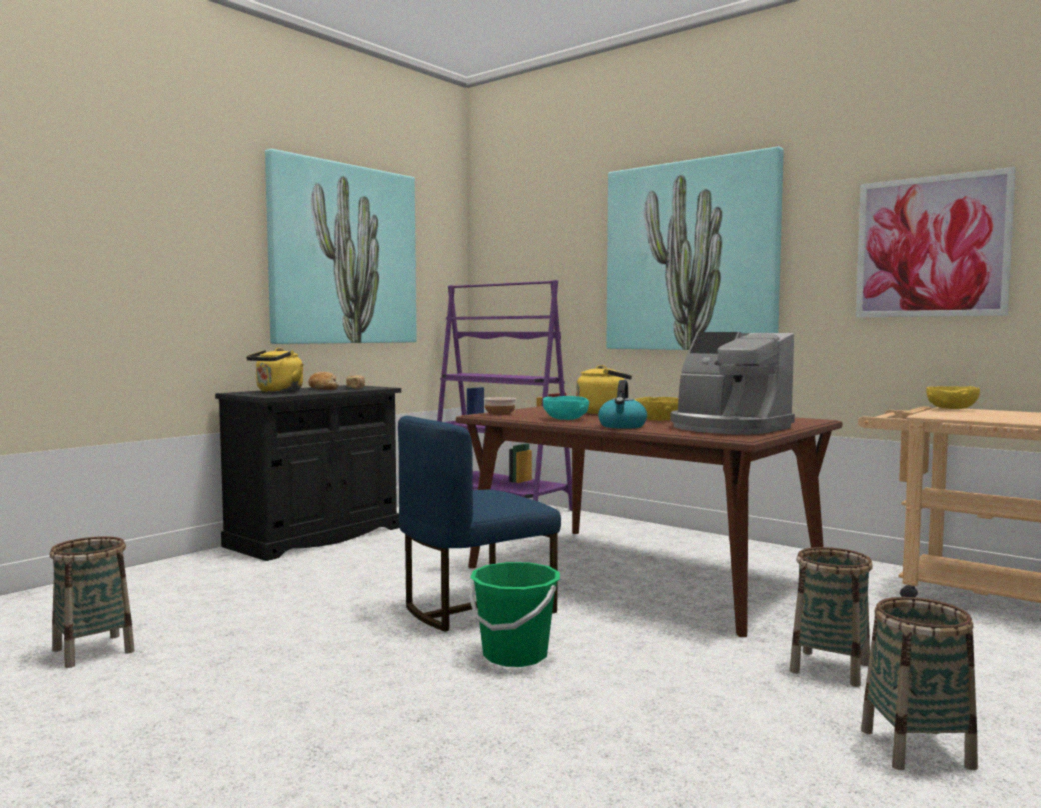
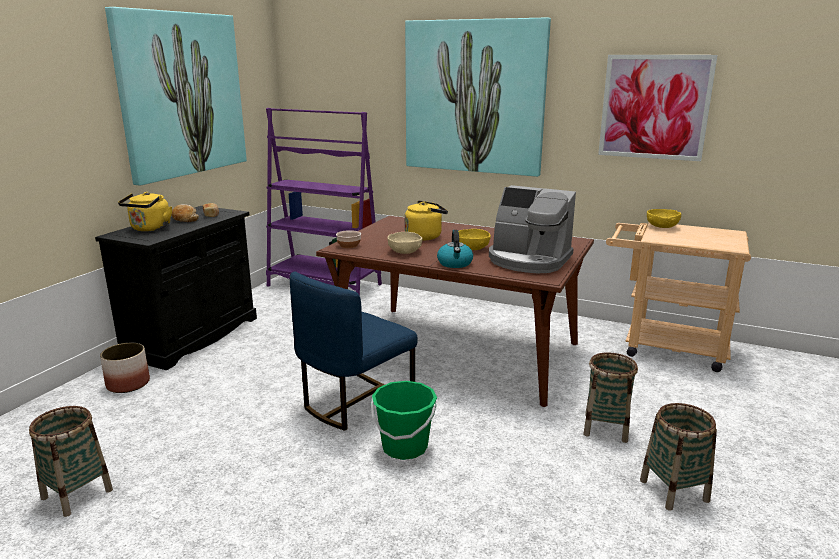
camera: 15 degrees left, 15 degrees up
(216, 568) = (128, 384): none -> planter
(566, 419) = (405, 251): turquoise bowl -> beige bowl

